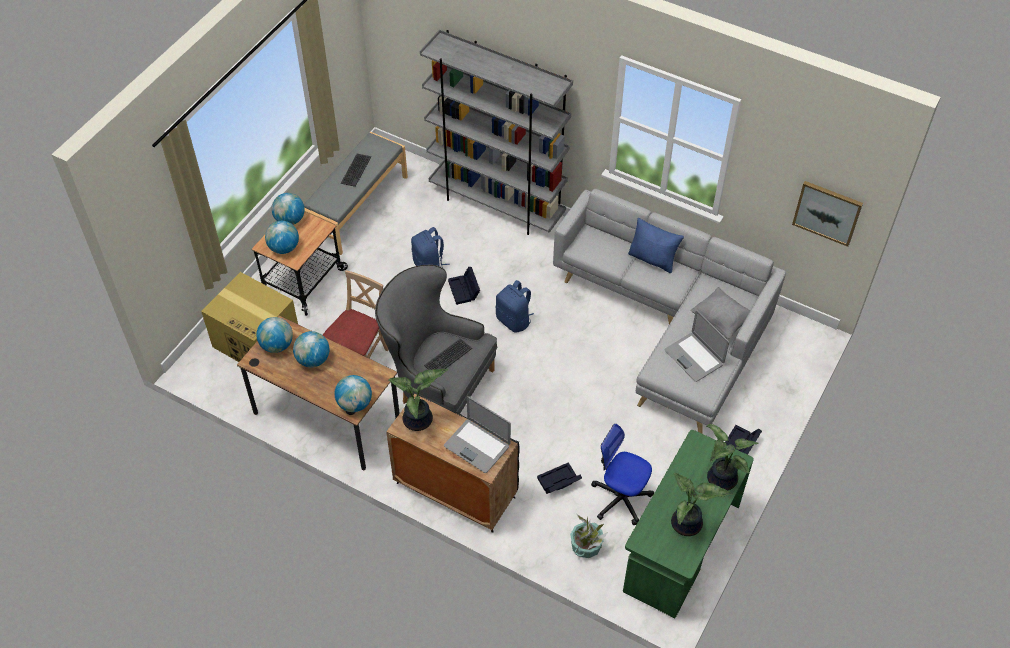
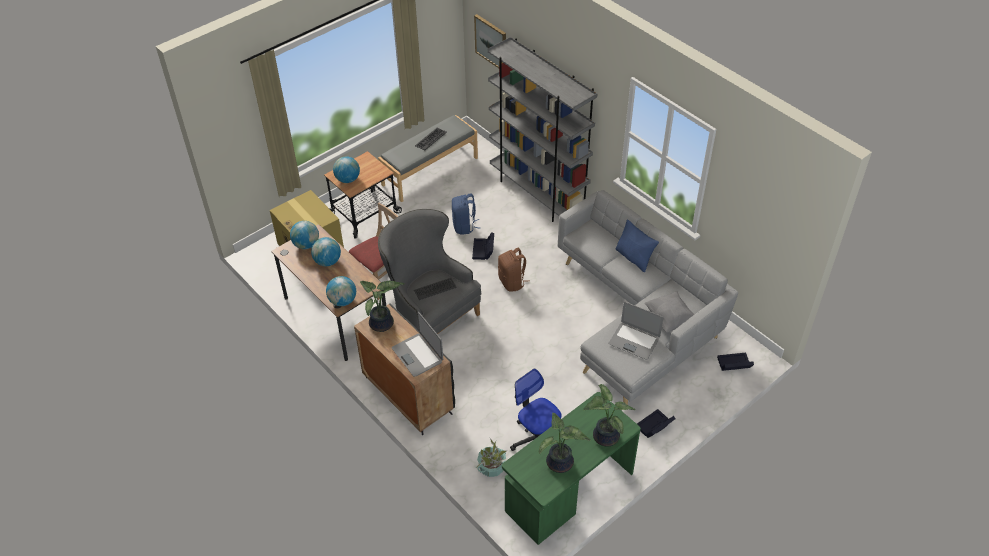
camera: 20 degrees right, 5 degrees down
(290, 220) = (361, 161): globe -> none
(514, 320) = (512, 282): blue backpack -> brown backpack
(558, 482) = (491, 412): black storage box -> black storage box (733, 365)
(694, 357) = (634, 341): laptop -> laptop turned 45 degrees counterclockwise
(827, 212) = (776, 245): picture -> picture (491, 42)

